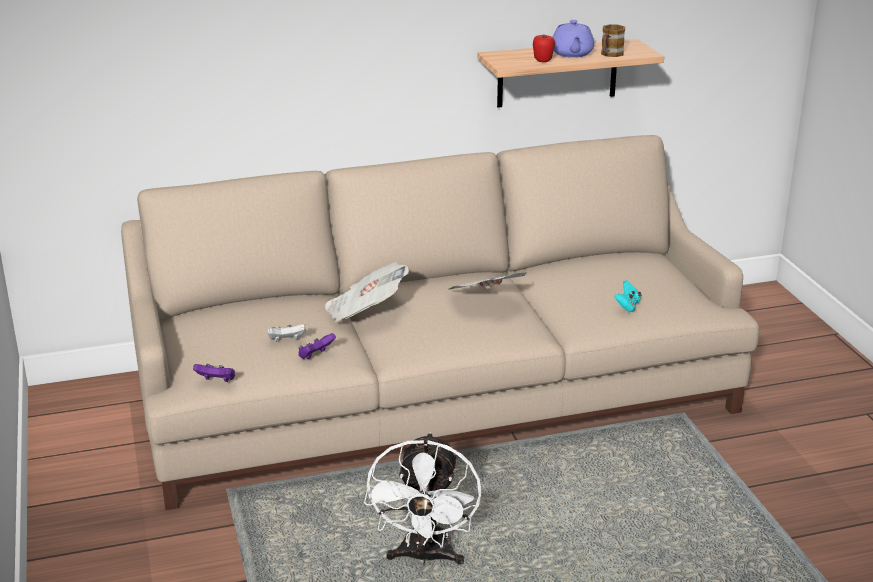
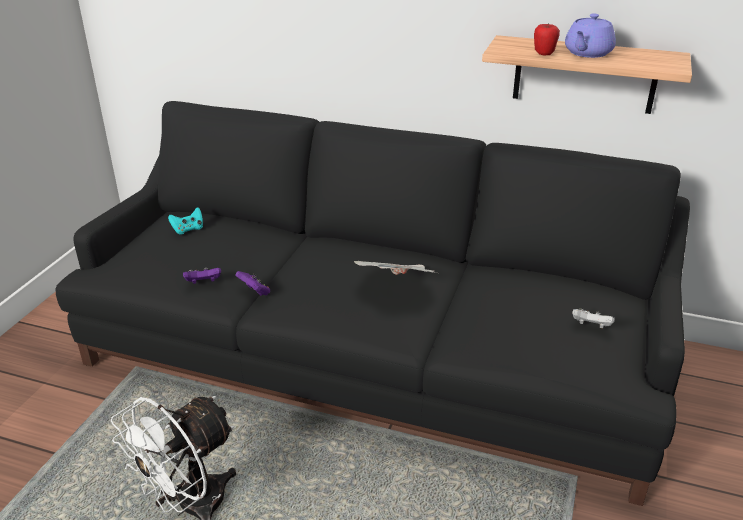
camera: 35 degrees right, 5 degrees up
(216, 381) = (113, 276): purple game controller -> purple game controller (255, 292)
(286, 341) = (200, 261): white game controller -> white game controller (591, 326)
(365, 312) = (293, 258): newspaper -> none
(436, 395) = (371, 353): beige sofa -> black sofa
(610, 55) = (628, 61): mug -> none
(627, 306) = (526, 343): turquoise game controller -> turquoise game controller (188, 229)

